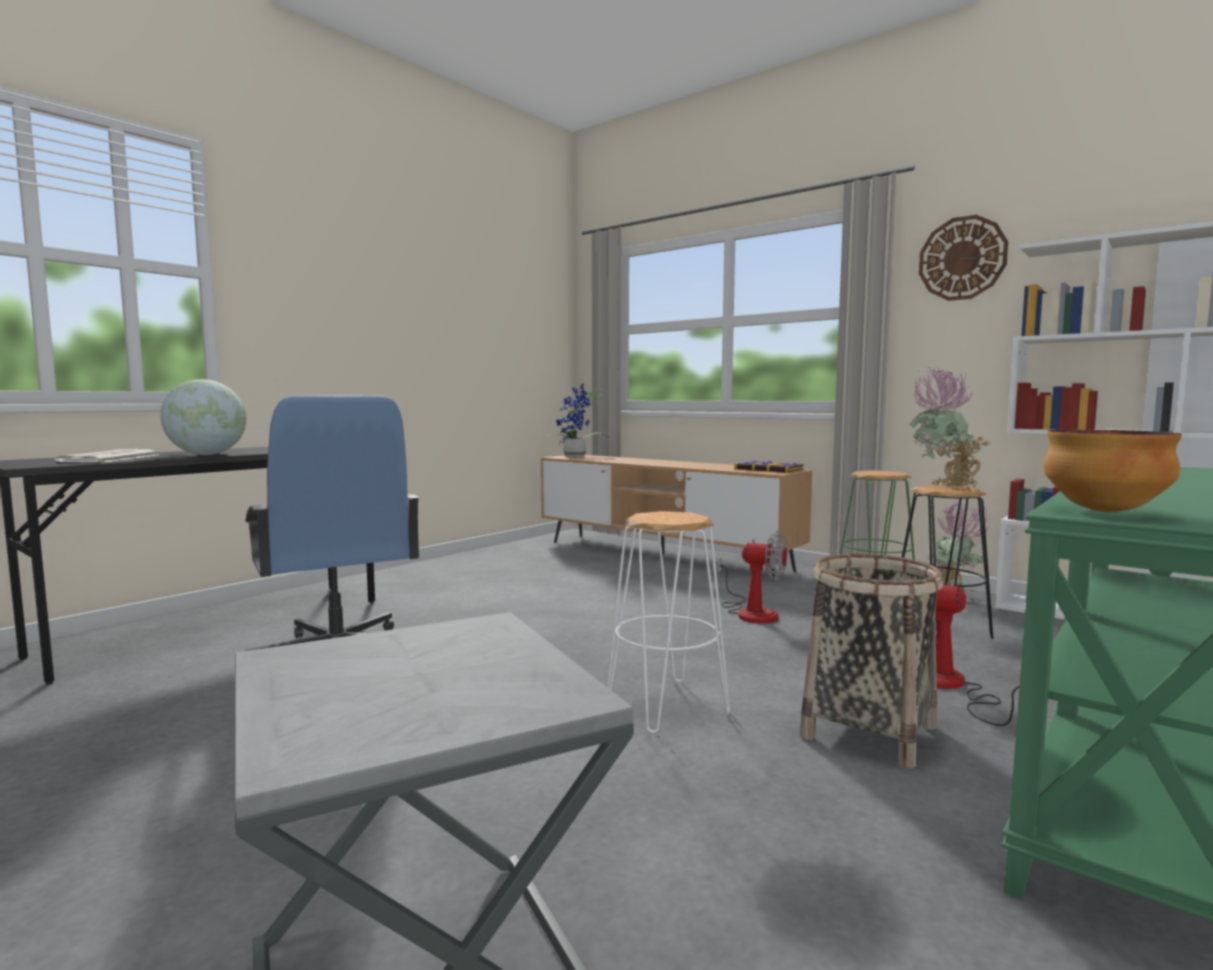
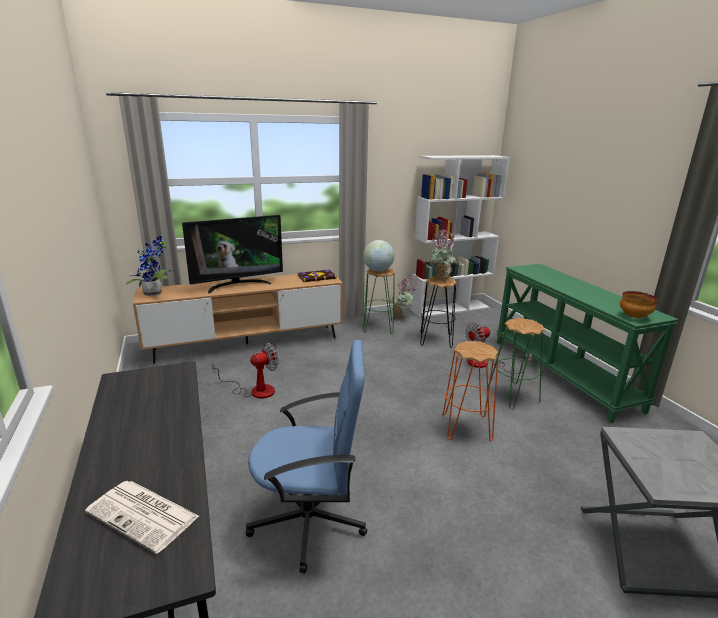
camera: 60 degrees left, 15 degrees up
(206, 454) = (174, 451): globe -> globe (378, 270)
(659, 462) = (237, 285): none -> television
(665, 705) = (466, 427): white stool -> orange stool
(751, 612) = (374, 363): fan -> fan (255, 390)
(869, 731) = (512, 396): basket -> green stool
(962, 258) = (391, 154): wall clock -> none

